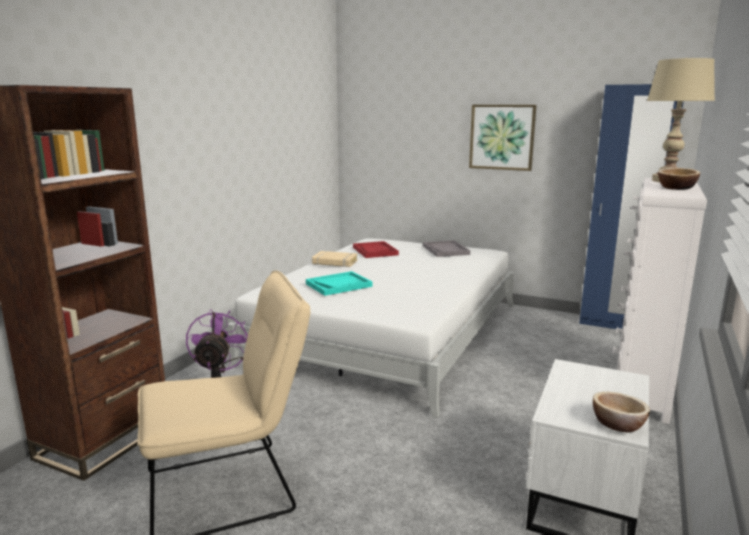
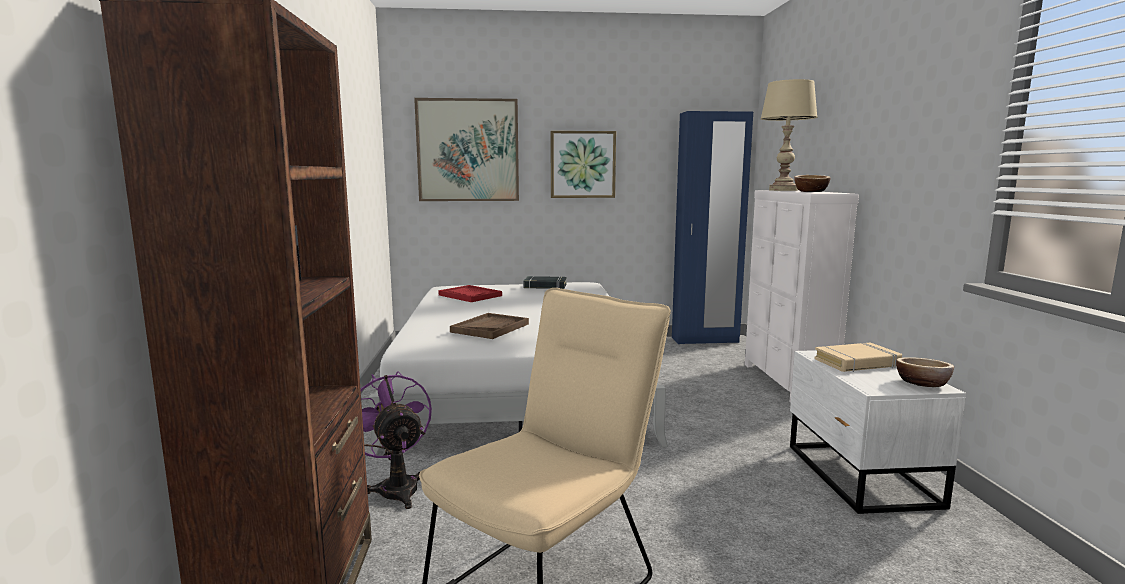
camera: 30 degrees left, 5 degrees down
(335, 262) = (445, 309): beige book -> beige book (857, 363)
(338, 285) = (490, 328): turquoise tray -> brown tray
(401, 122) = (468, 150): none -> picture
(445, 250) = (545, 286): grey tray -> black book

